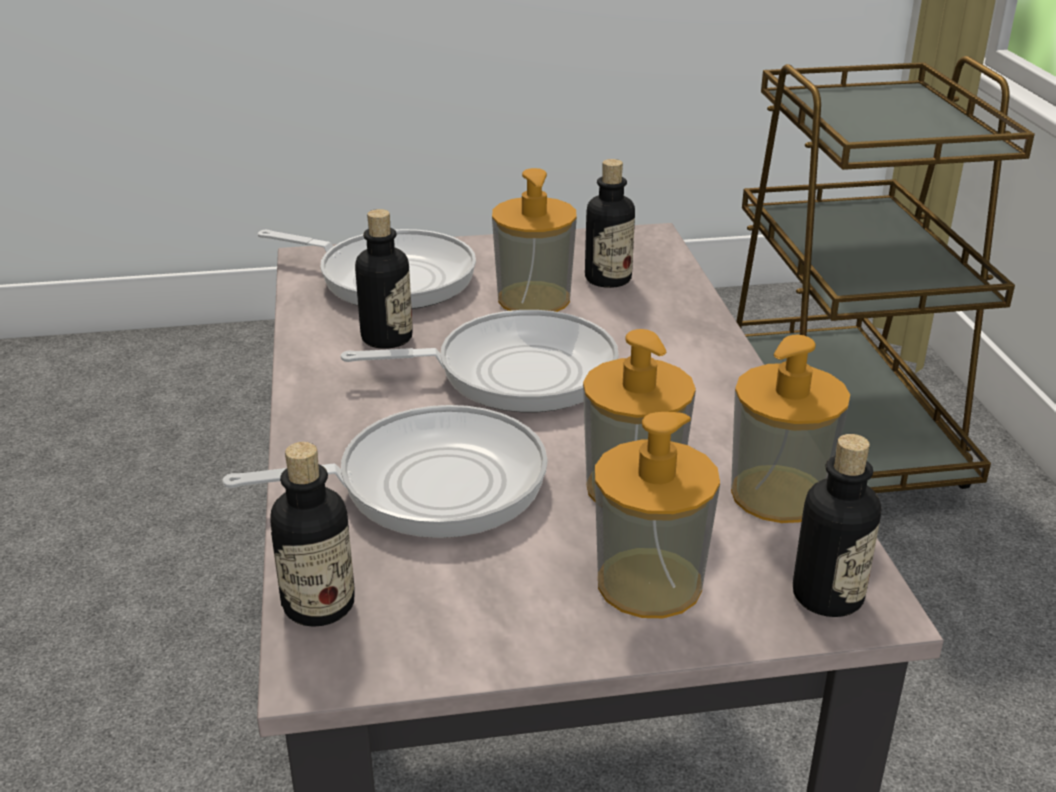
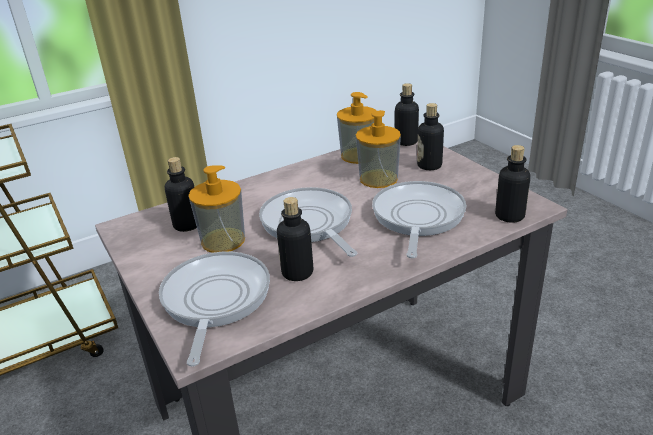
camera: 110 degrees left, 0 degrees up
(428, 484) = (417, 218): frying pan -> frying pan turned 45 degrees clockwise
(649, 583) = (429, 165): soap dispenser -> bottle

